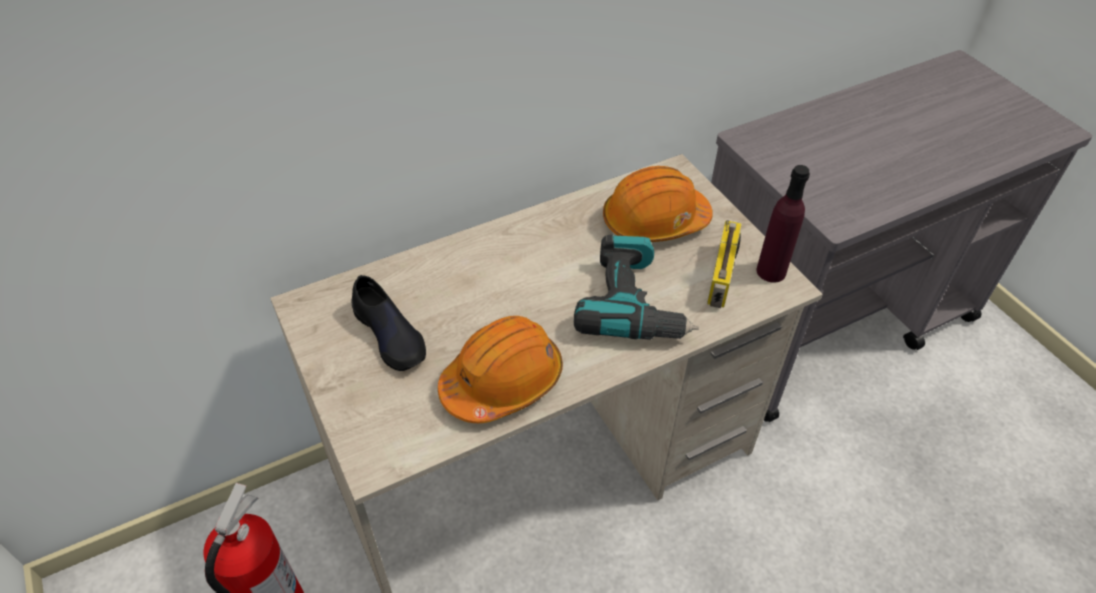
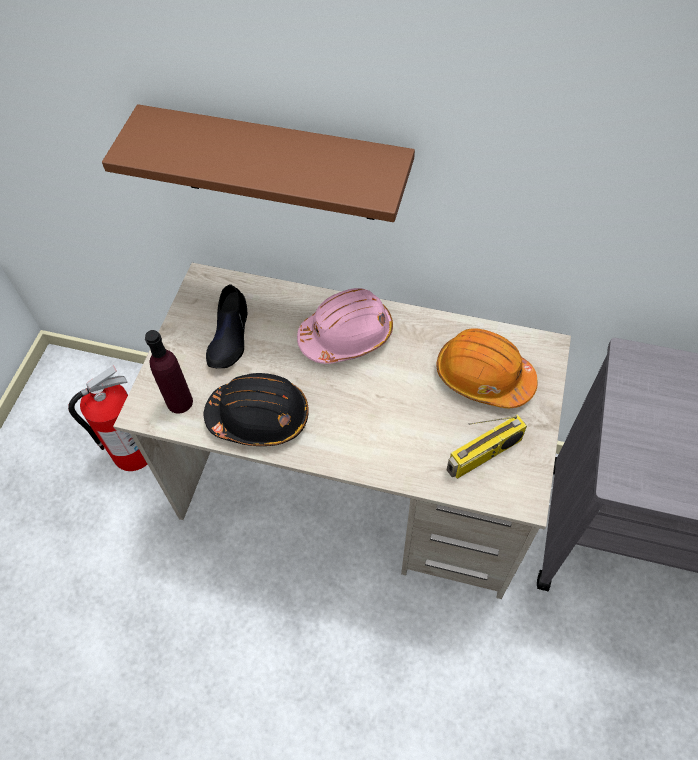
camera: 45 degrees right, 10 degrees up
(363, 101) = (277, 165): none -> brown shelf
(502, 381) = (259, 417): orange hard hat -> black hard hat
(505, 263) = (346, 335): none -> pink hard hat
(633, 304) = (397, 428): power drill -> none
(771, 271) = (526, 479): purple bottle -> purple bottle (179, 402)

